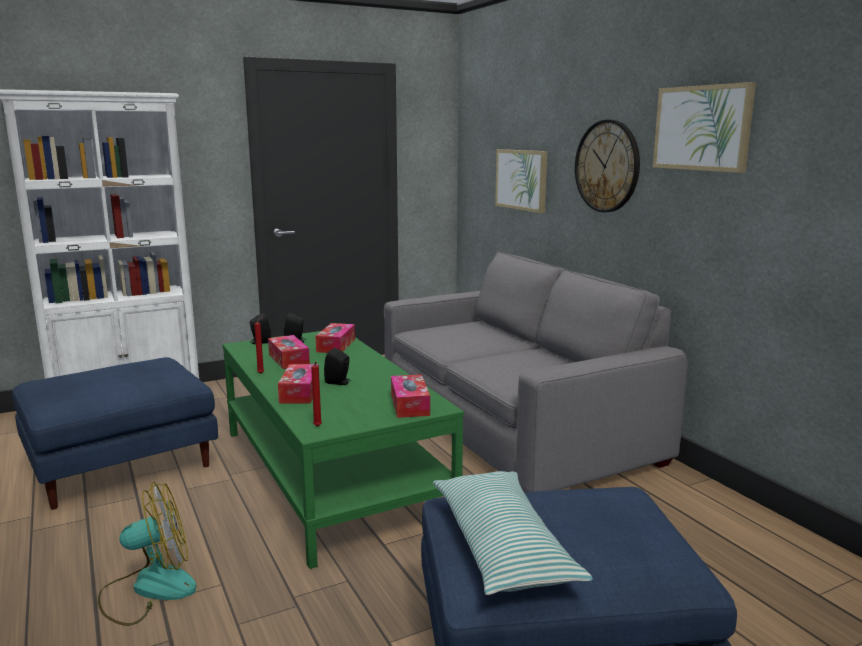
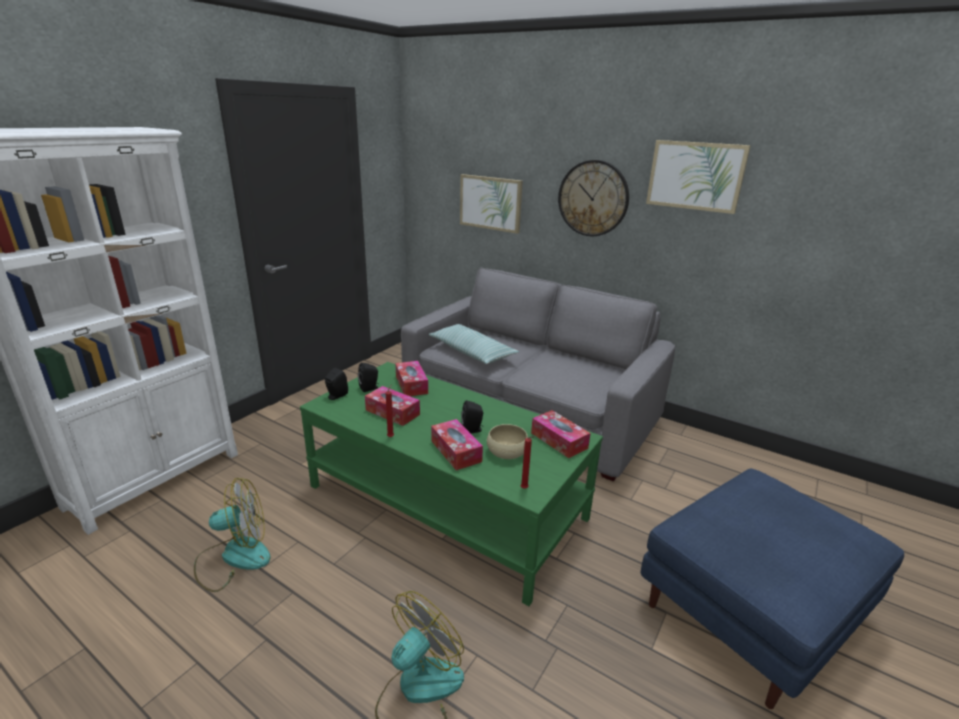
camera: 30 degrees left, 10 degrees up
(123, 464) = (234, 557): blue ottoman -> fan
(344, 401) = (506, 451): none -> beige bowl
(502, 546) = (766, 559): pillow -> pillow (472, 352)

